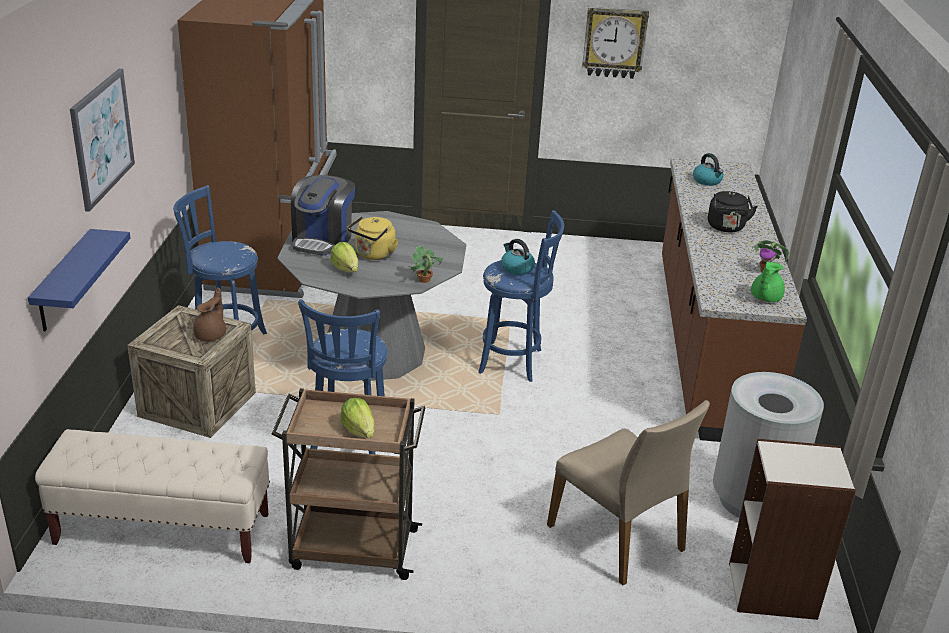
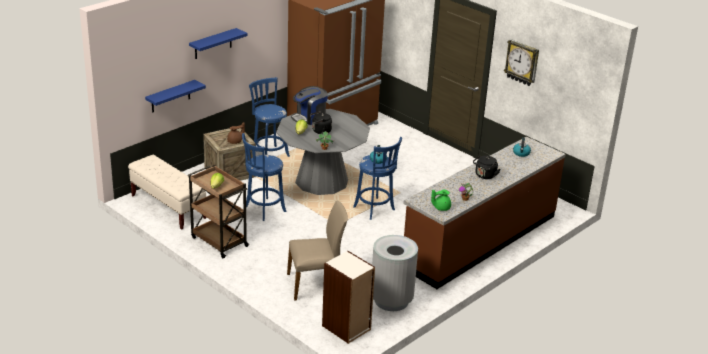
camera: 40 degrees right, 0 degrees up
(102, 138) = (213, 44): picture -> blue shelf
(373, 255) = (320, 131): yellow kettle -> black kettle
(618, 537) = (316, 284): beige chair -> beige chair turned 105 degrees counterclockwise

